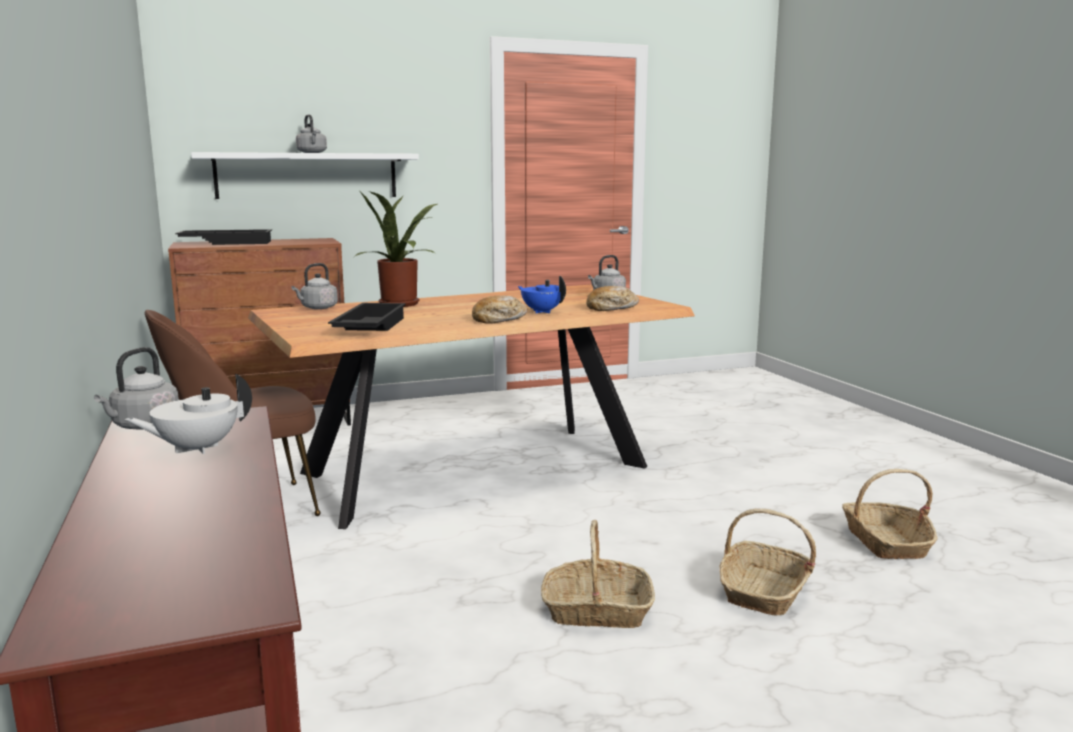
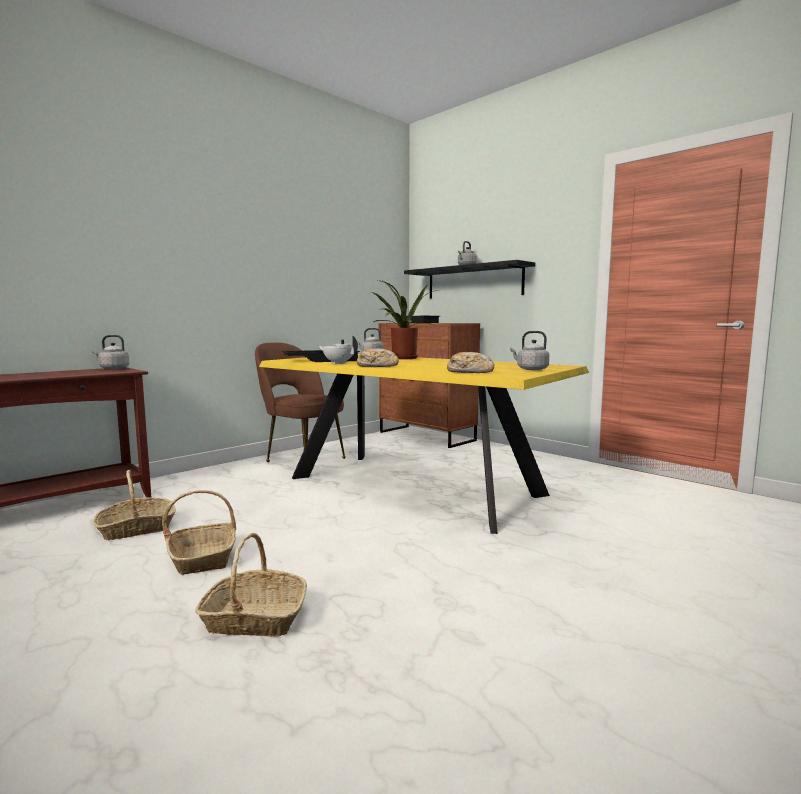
camera: 65 degrees right, 5 degrees down
(196, 449) = (73, 373): white teapot -> white teapot (338, 363)
(307, 175) = (473, 282): white shelf -> black shelf
(475, 470) = (413, 486): brown dining table -> yellow dining table
(542, 311) = (423, 367): blue teapot -> none
(886, 542) = (425, 692): basket -> basket (136, 529)

